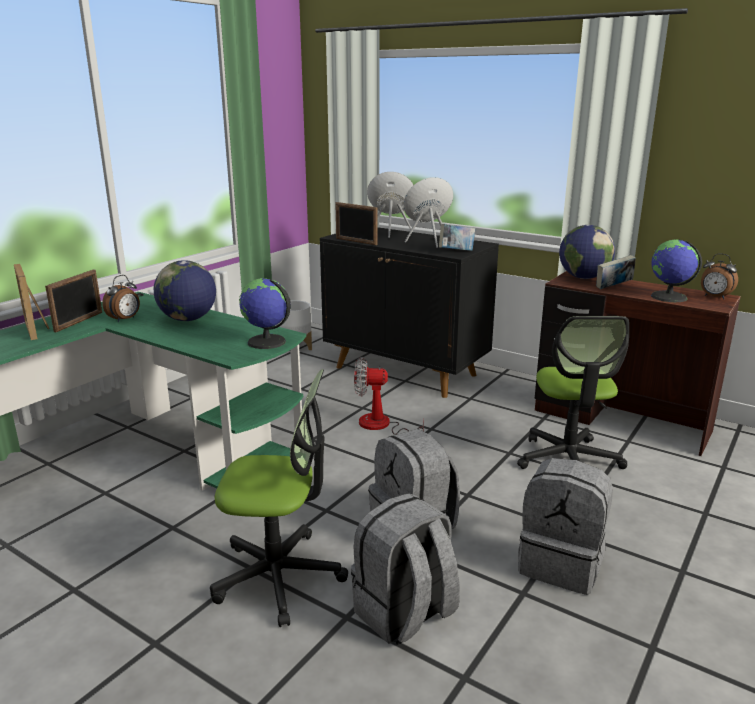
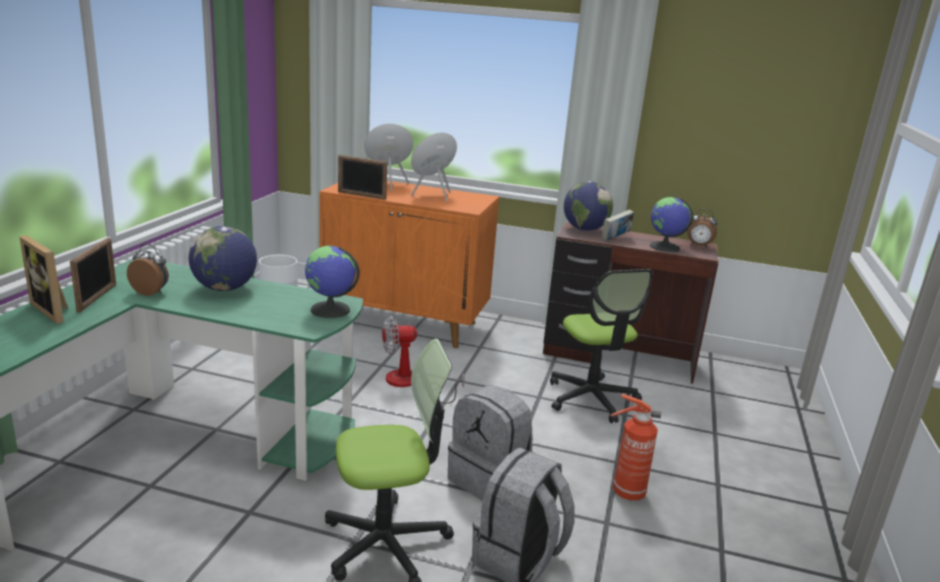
camera: 20 degrees left, 0 degrees up
(125, 319) = (151, 292): alarm clock -> alarm clock turned 90 degrees counterclockwise
(406, 371) = (406, 323): black cabinet -> orange cabinet
(456, 252) = (468, 206): book -> none
(561, 564) = (626, 493): grey backpack -> fire extinguisher

